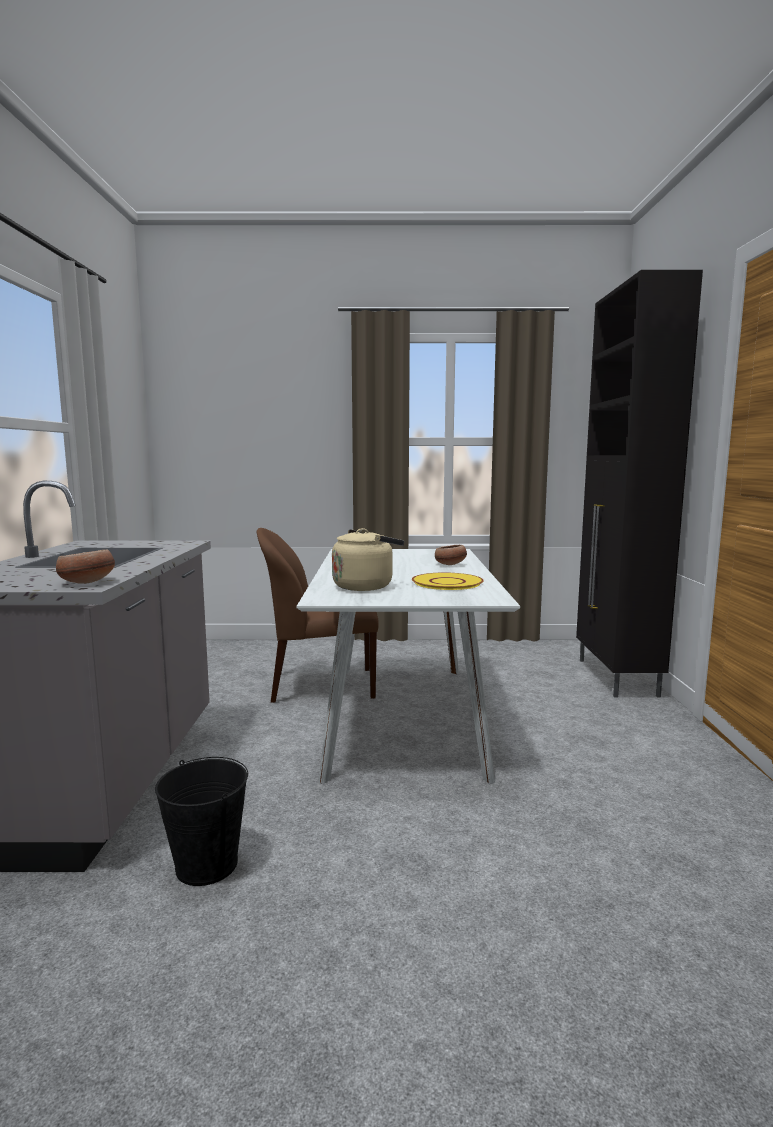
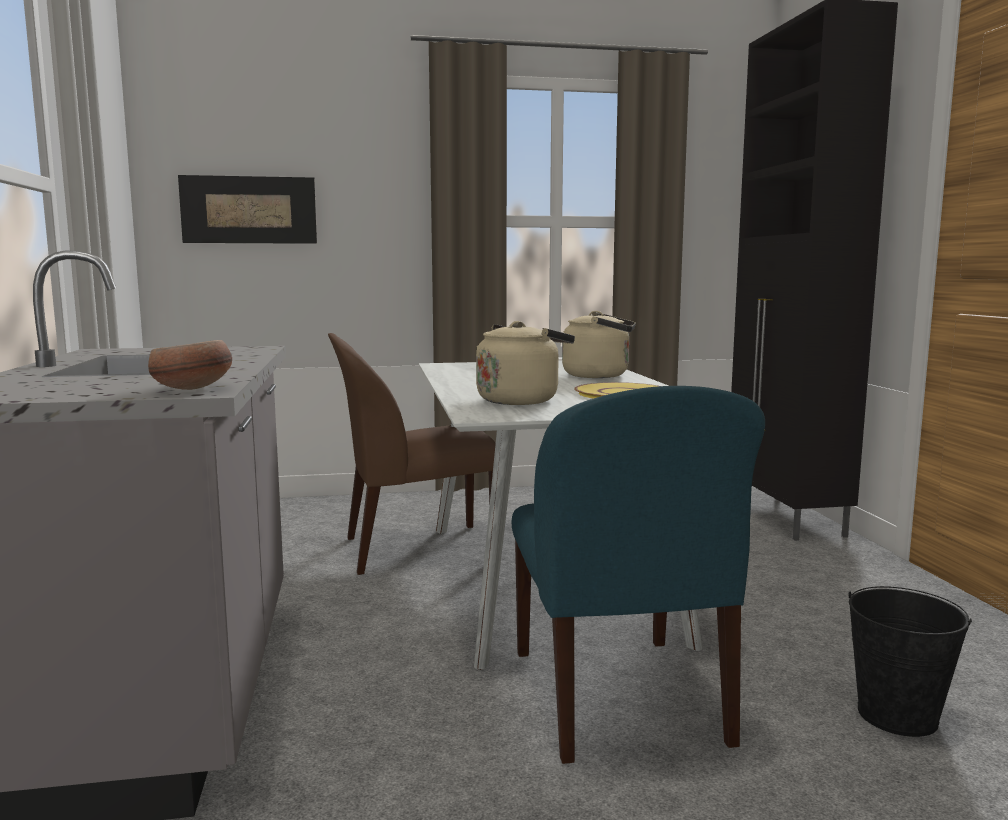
camera: 10 degrees left, 0 degrees up
(206, 865) = (372, 788): black bucket -> black bucket (897, 716)
(225, 435) = (249, 210): none -> picture
(411, 817) = (619, 699): none -> blue chair
(450, 564) = (600, 375): bowl -> beige kettle

